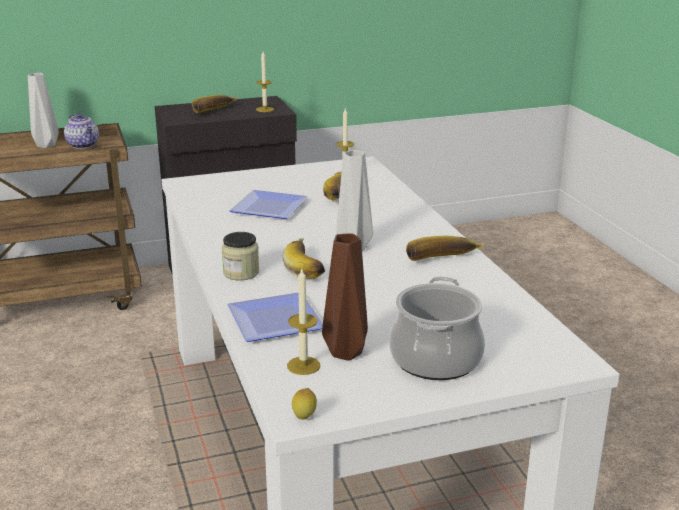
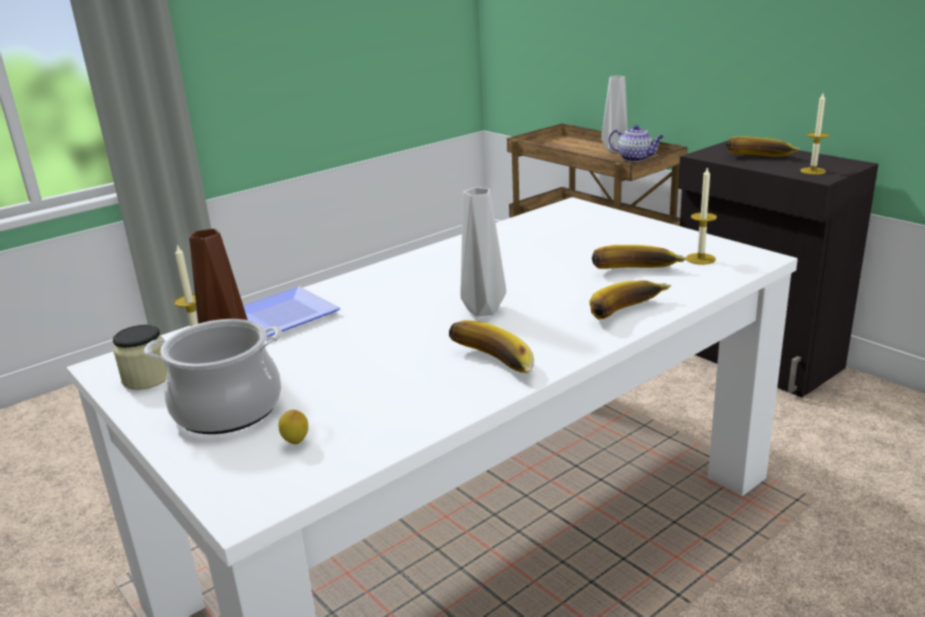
camera: 70 degrees right, 0 degrees up
(83, 145) = (636, 158): teapot -> teapot turned 90 degrees counterclockwise
(241, 273) = (379, 278): jar -> jar (147, 378)
(272, 207) = (553, 251): plate -> none
(304, 418) = (103, 369): lemon -> lemon (296, 443)
(308, 268) = (412, 302): banana -> banana (630, 314)

